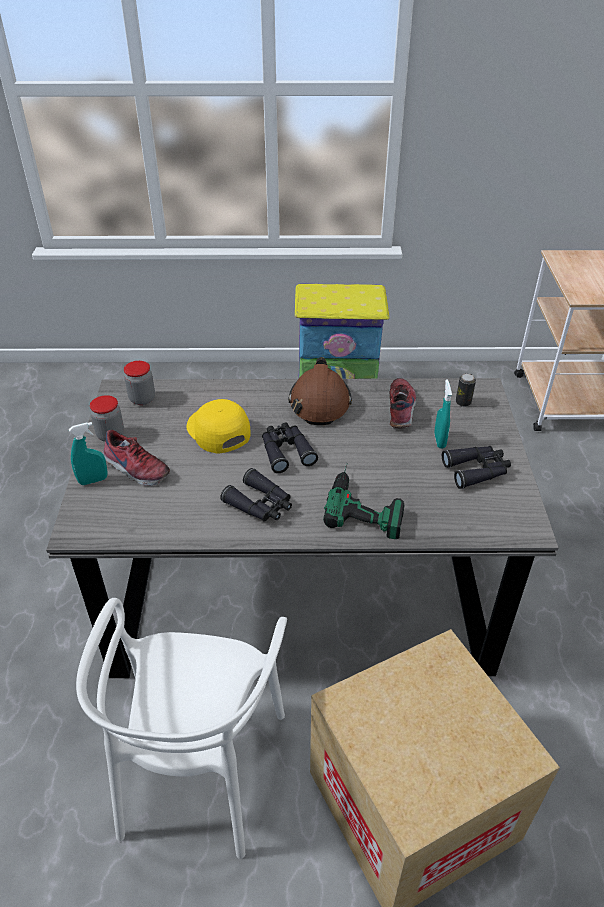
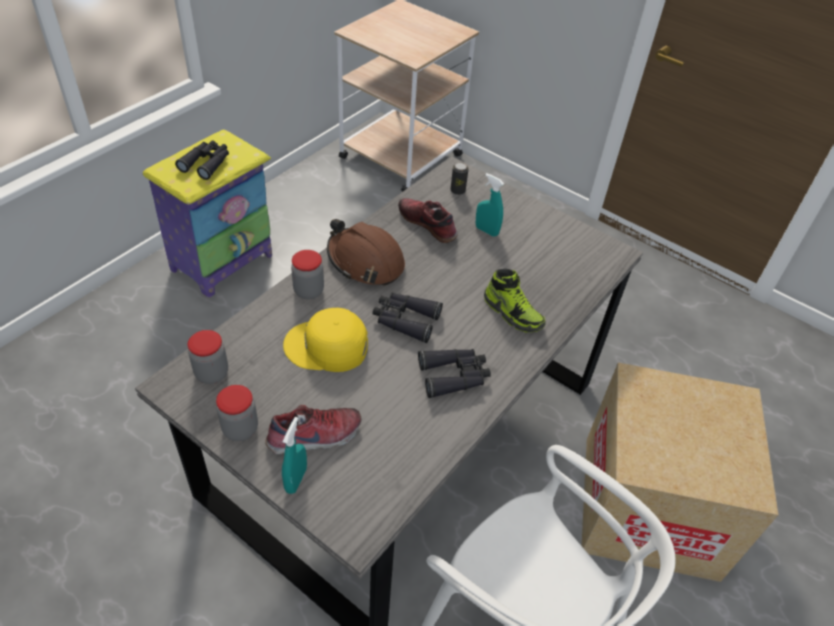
camera: 55 degrees left, 5 degrees up
(258, 394) = (308, 291): none -> jar
(366, 502) = (513, 313): power drill -> shoe
(477, 470) = (537, 235): black binoculars -> black binoculars (207, 163)

